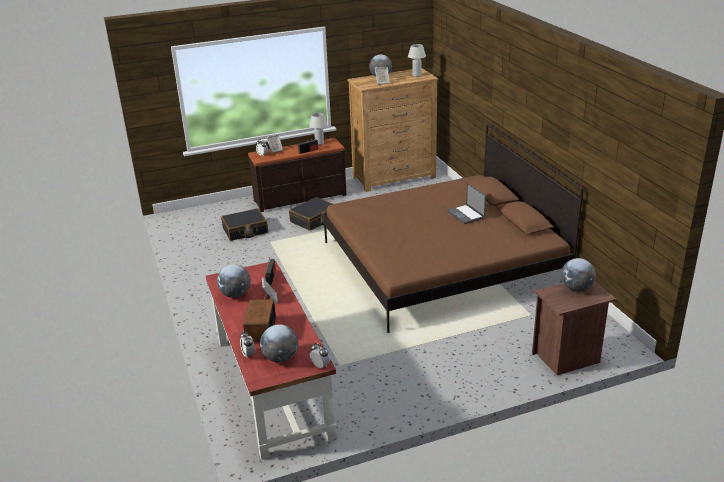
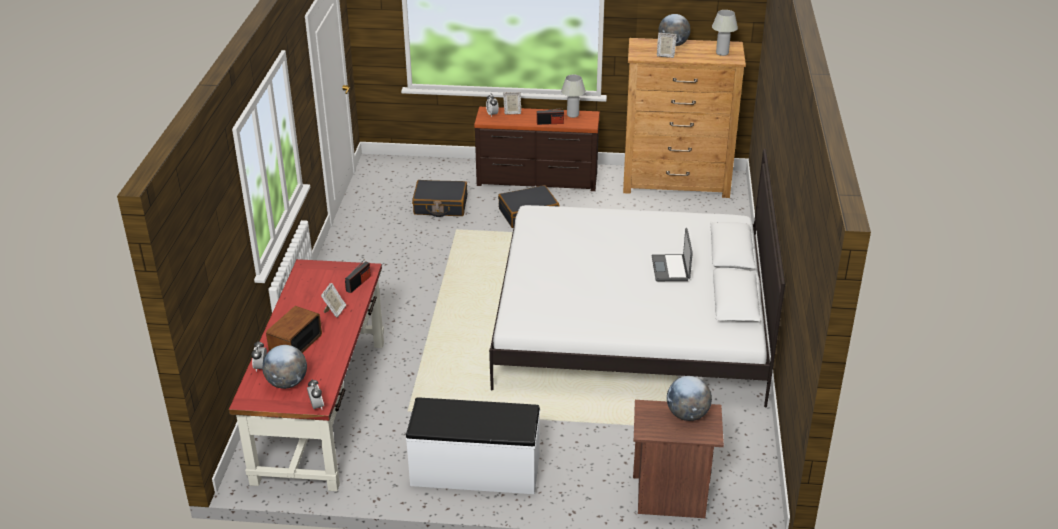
camera: 25 degrees right, 5 degrees up
(235, 294) = (306, 292): globe -> none
(425, 388) = (475, 471): none -> white bench
(442, 263) = (631, 322): brown bed -> white bed

